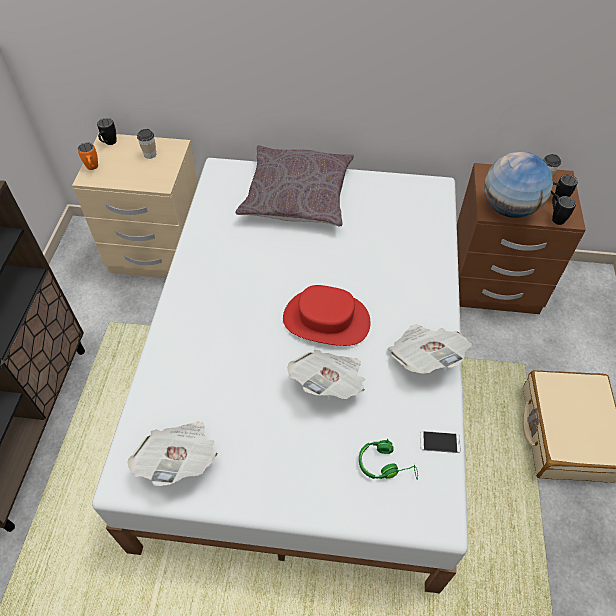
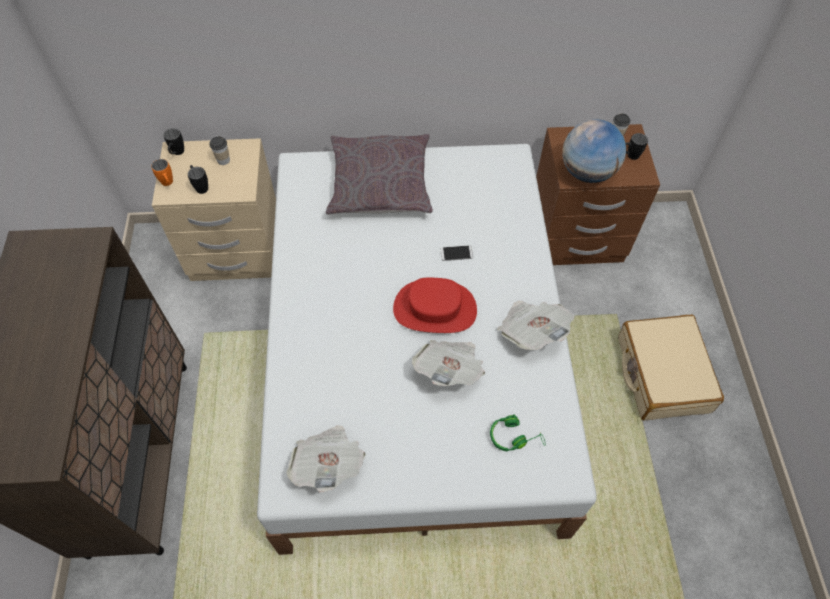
camera: 10 degrees left, 5 degrees up
(439, 442) = (558, 408): phone -> phone (456, 253)
(555, 217) = (631, 176): black mug -> black mug (200, 186)

